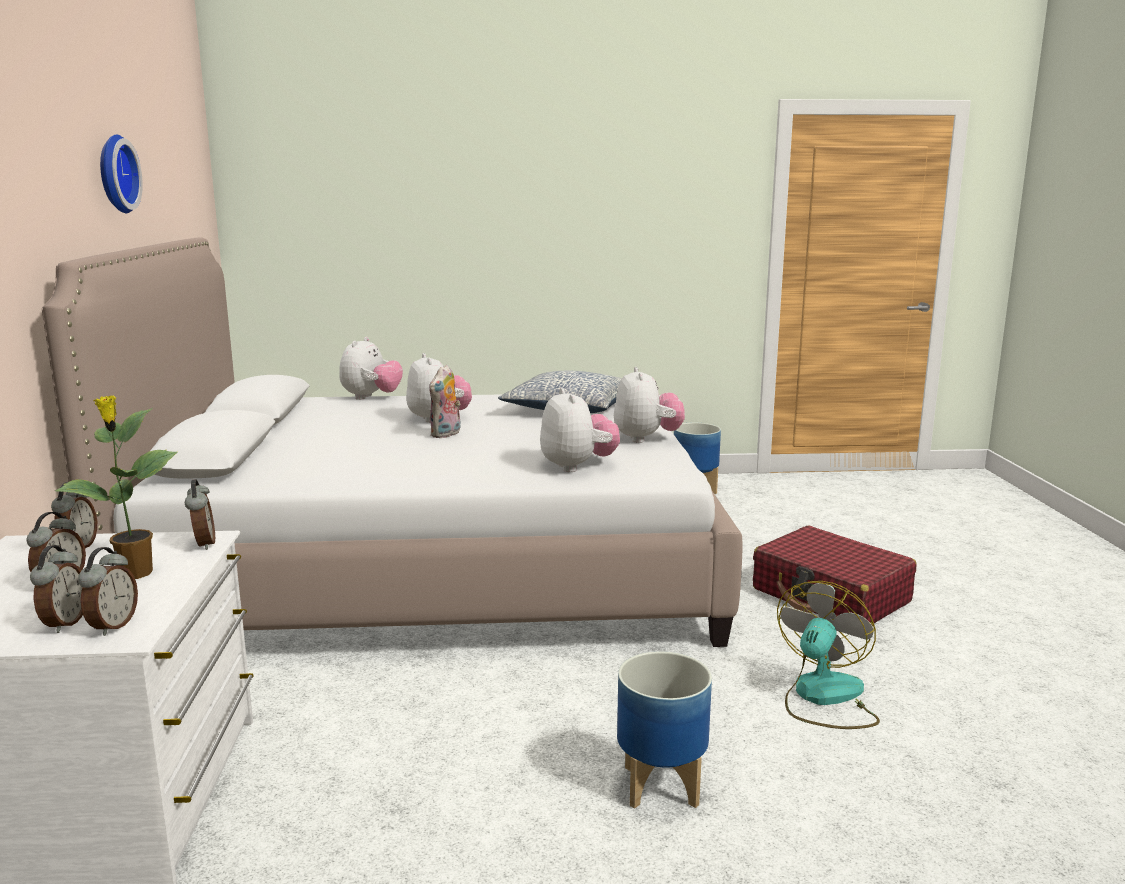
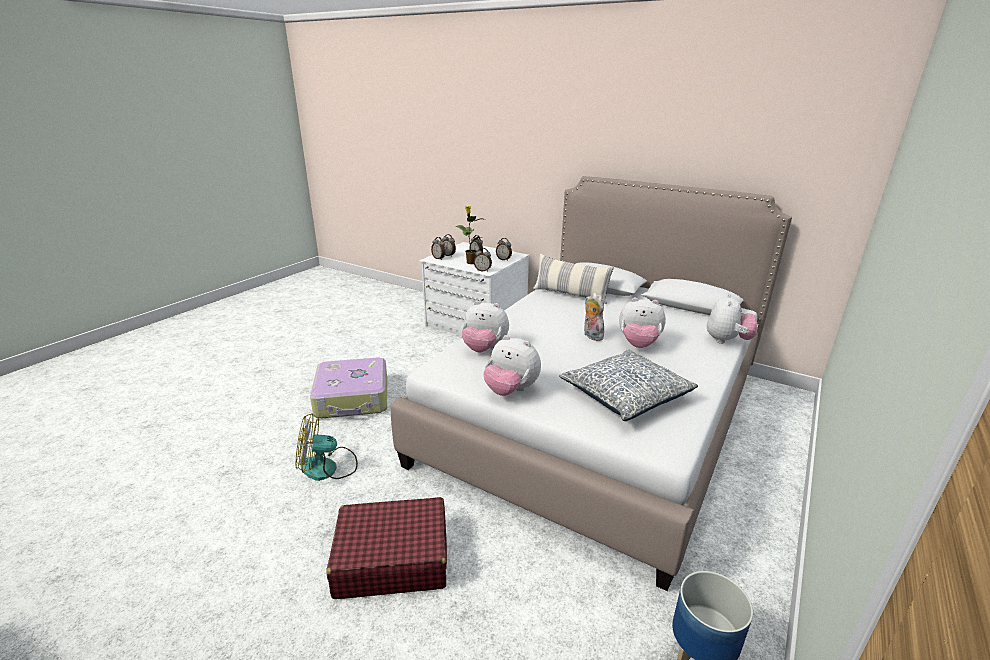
camera: 125 degrees right, 10 degrees up
(114, 174) = (677, 144): wall clock -> none
(282, 467) = (570, 294): none -> pillow
(371, 397) = (727, 341): plush toy -> plush toy turned 120 degrees counterclockwise
(659, 786) = (353, 398): planter -> suitcase
(823, 698) = (328, 468): fan -> fan turned 105 degrees clockwise

